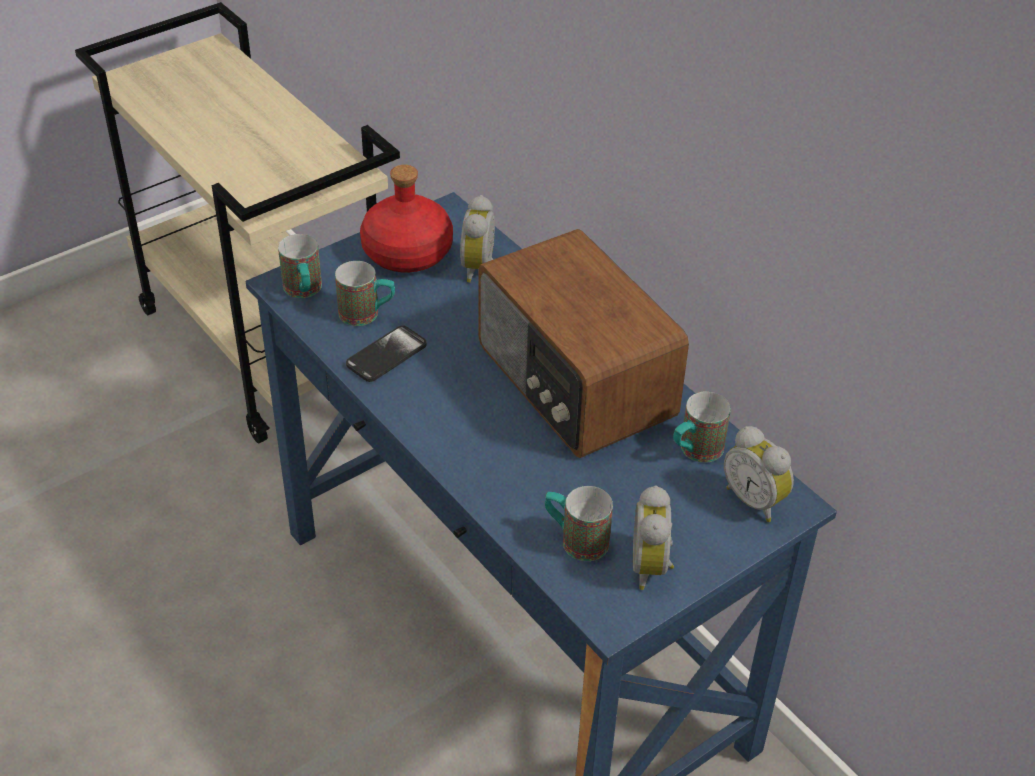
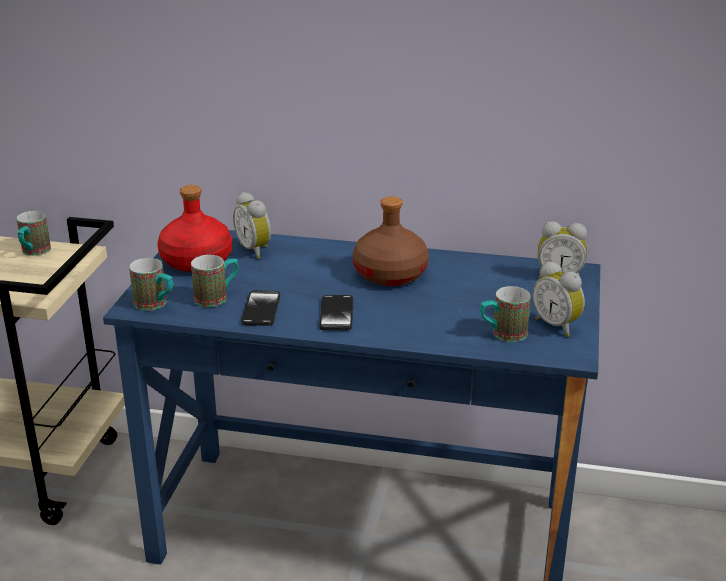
camera: 40 degrees left, 15 degrees down
(447, 405) = (336, 314): none -> phone
(573, 382) = (391, 274): radio -> brown bottle
(694, 452) = (500, 272): mug -> mug (33, 252)

